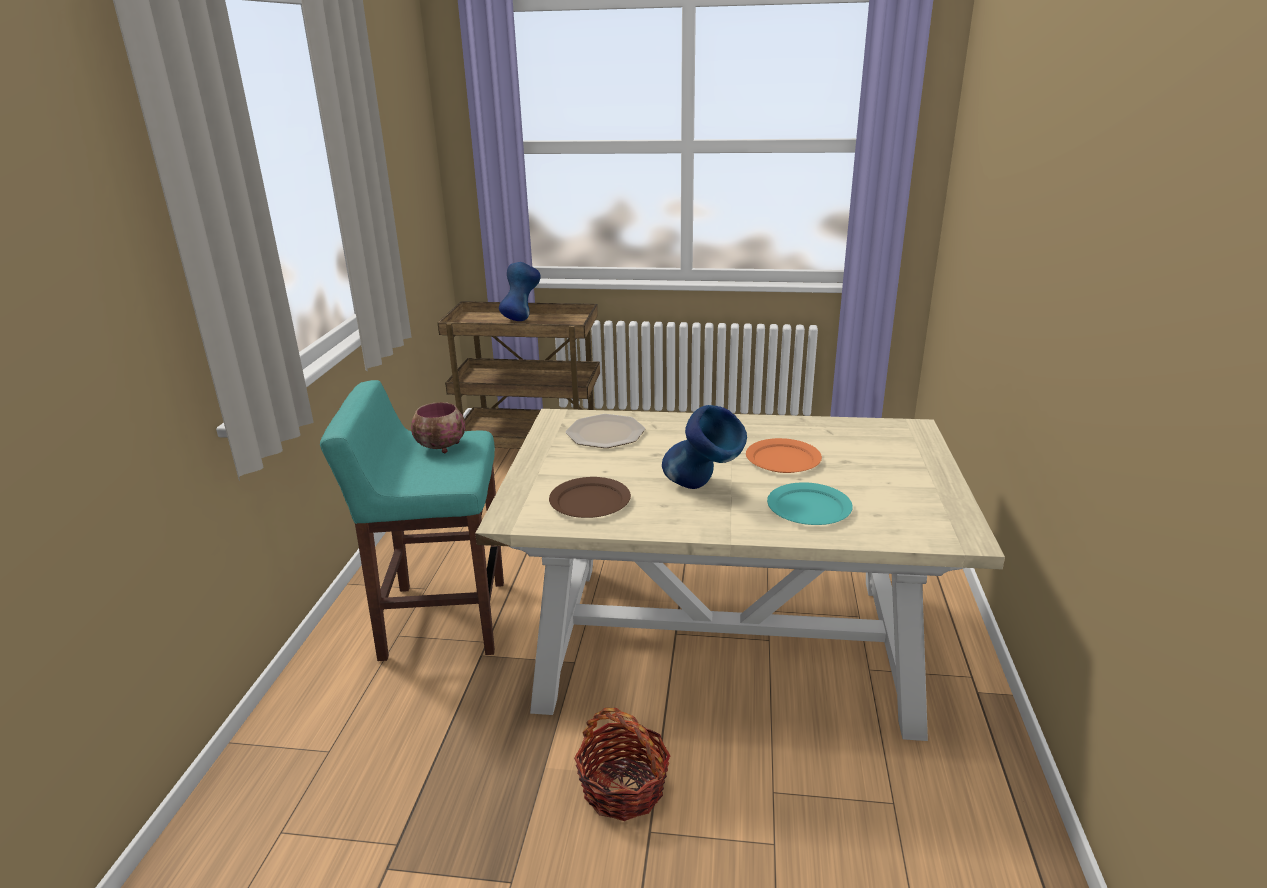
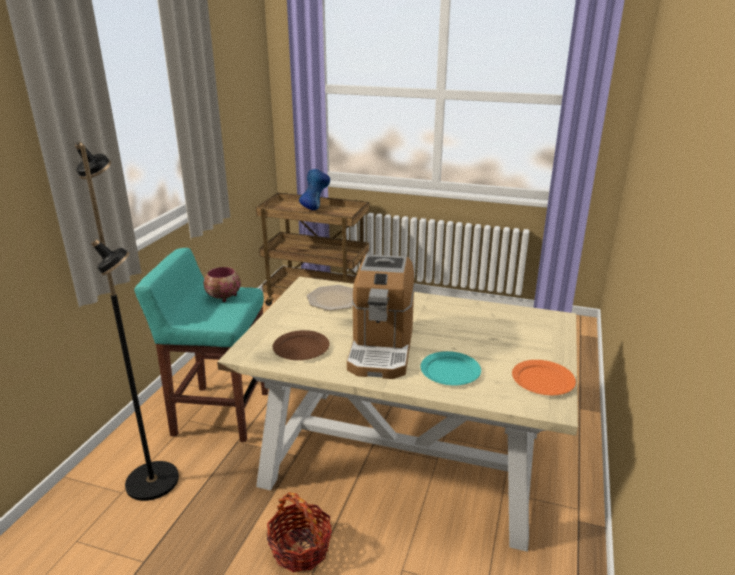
camera: 10 degrees right, 0 degrees up
(373, 728) = (153, 481): none -> black floor lamp
(702, 490) = (381, 348): blue vase -> coffee machine
(783, 459) = (449, 332): orange plate -> orange plate (543, 380)

